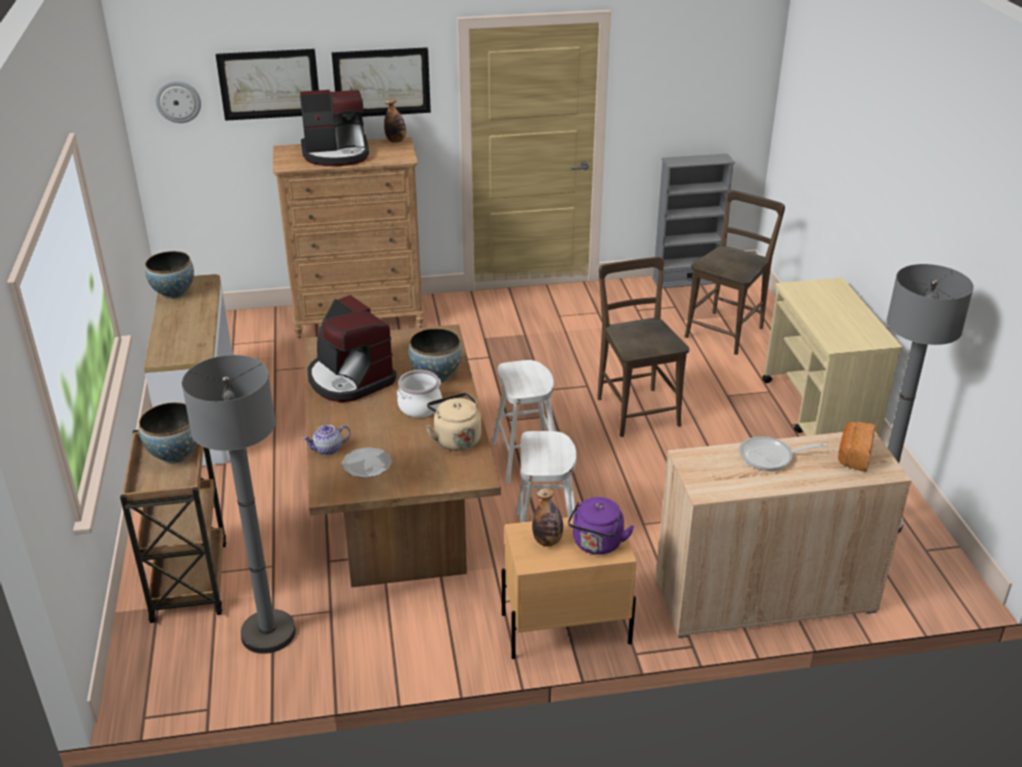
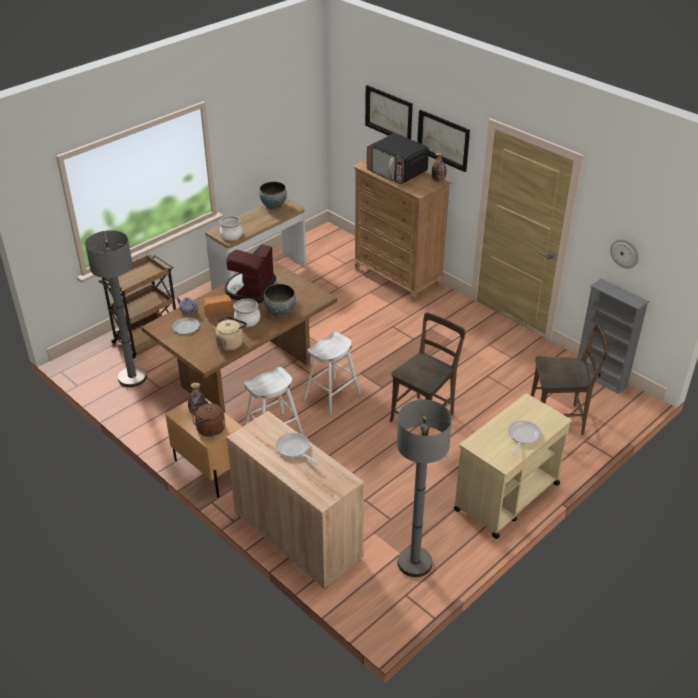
camera: 55 degrees right, 5 degrees up
(175, 454) = (146, 273): bowl -> none
(178, 101) = (348, 104): wall clock -> wall clock (625, 253)
(189, 349) = (231, 235): none -> cooking pot
(336, 154) = (397, 172): coffee machine -> microwave
(597, 544) = (208, 429): purple kettle -> brown kettle
(847, 313) = (522, 437): none -> frying pan
(853, 456) = (326, 481): bread -> bread (218, 310)

